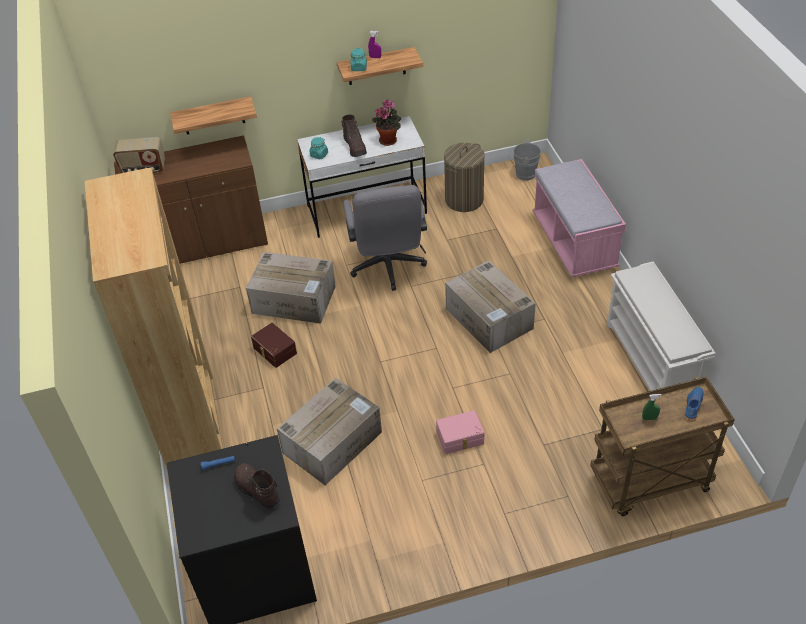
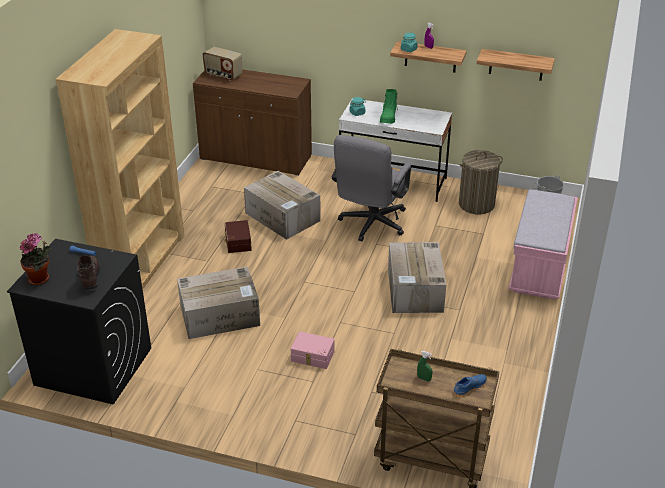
camera: 30 degrees right, 10 degrees down
(213, 116) = (290, 54): shelf -> shelf (516, 65)
(355, 147) = (388, 117): brown boot -> green boot
(389, 140) = (419, 122): potted plant -> potted plant (40, 279)
(651, 361) = (521, 378): white shoe rack -> none

